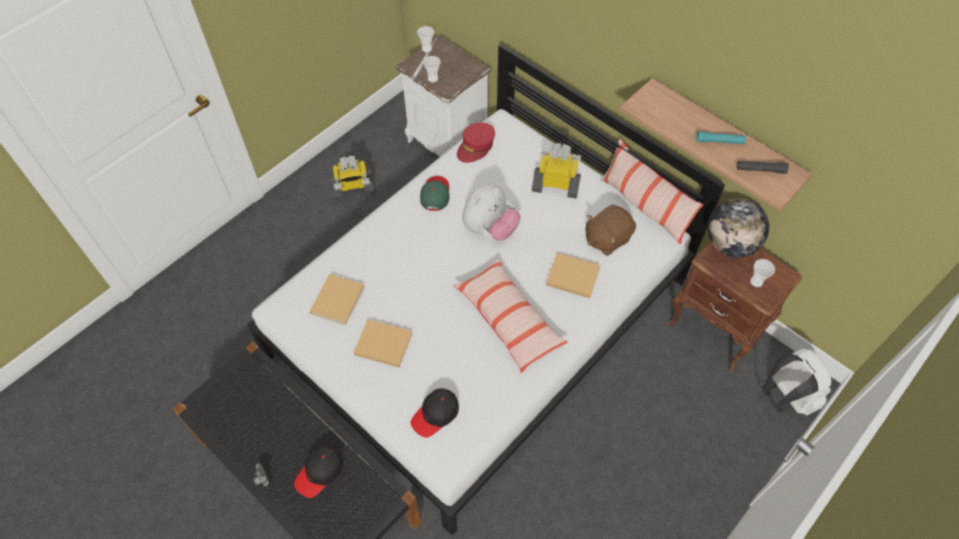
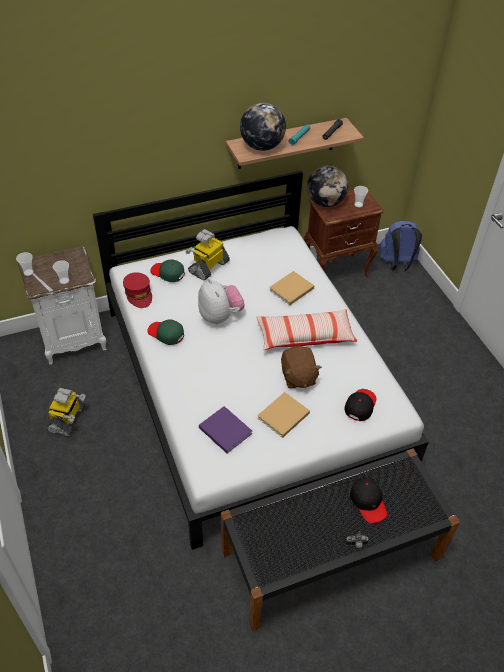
camera: 65 degrees left, 10 degrees down
(338, 299) = (224, 429): beige book -> purple book
(435, 414) = (360, 406): black cap -> black cap turned 135 degrees counterclockwise
(521, 156) = (168, 273): none -> green cap
(607, 238) = (271, 261): brown plush toy -> brown plush toy (298, 377)
(644, 206) = (257, 234): pillow -> none
(668, 114) = (262, 146): none -> globe
(785, 396) = (397, 264): white backpack -> blue backpack

